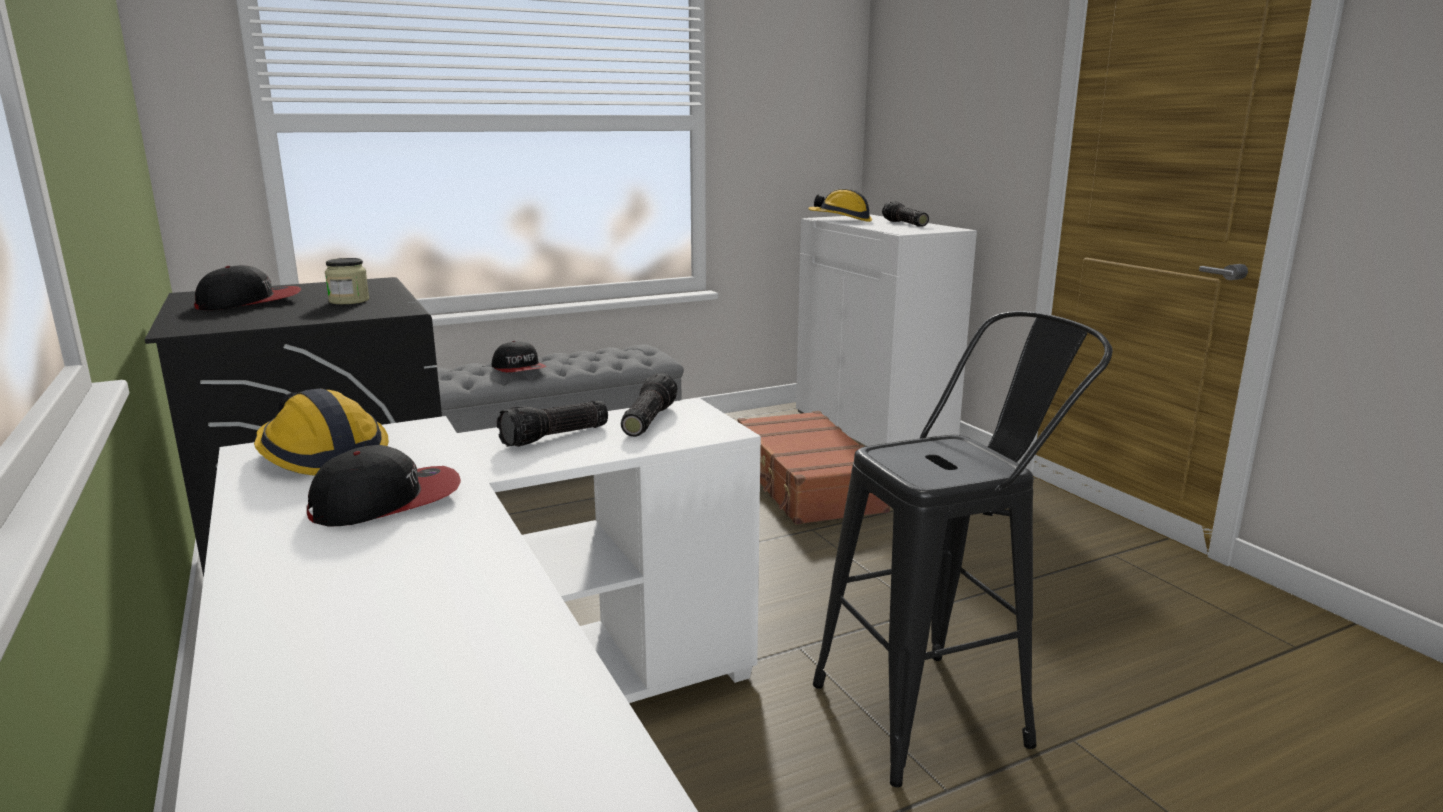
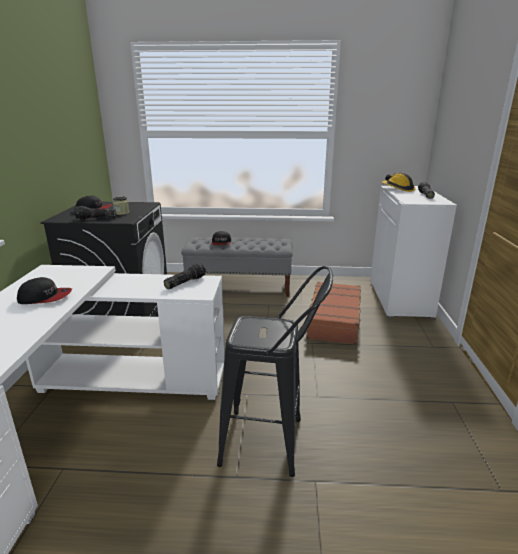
camera: 30 degrees right, 5 degrees up
(321, 454) = (58, 274): hard hat -> none
(555, 437) = (144, 282): flashlight -> flashlight (95, 218)

